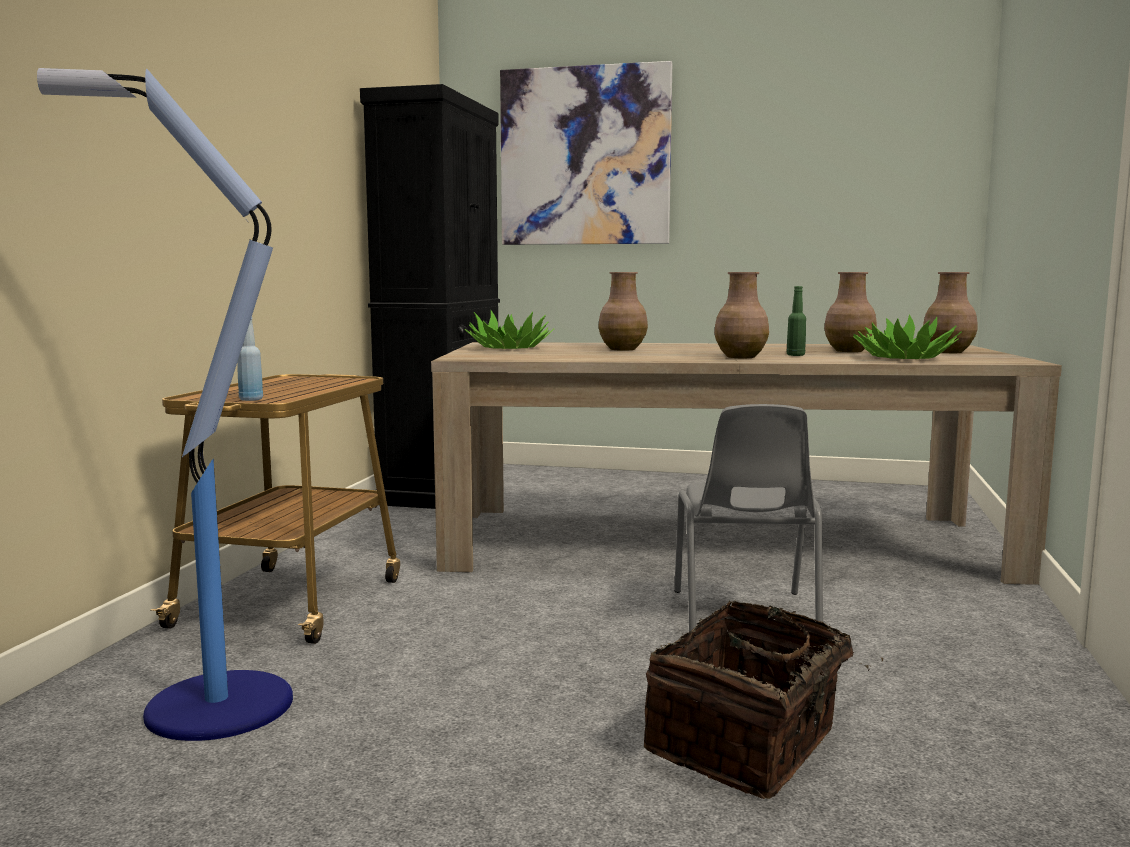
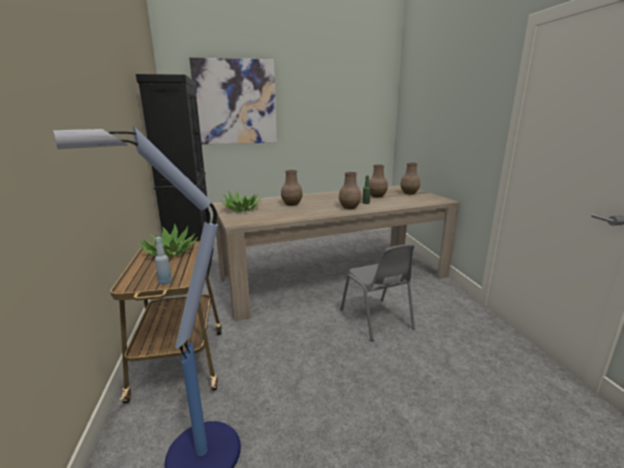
camera: 25 degrees left, 10 degrees up
(748, 744) = (435, 393): basket -> none
(903, 358) = (406, 202): potted plant -> potted plant (170, 252)

